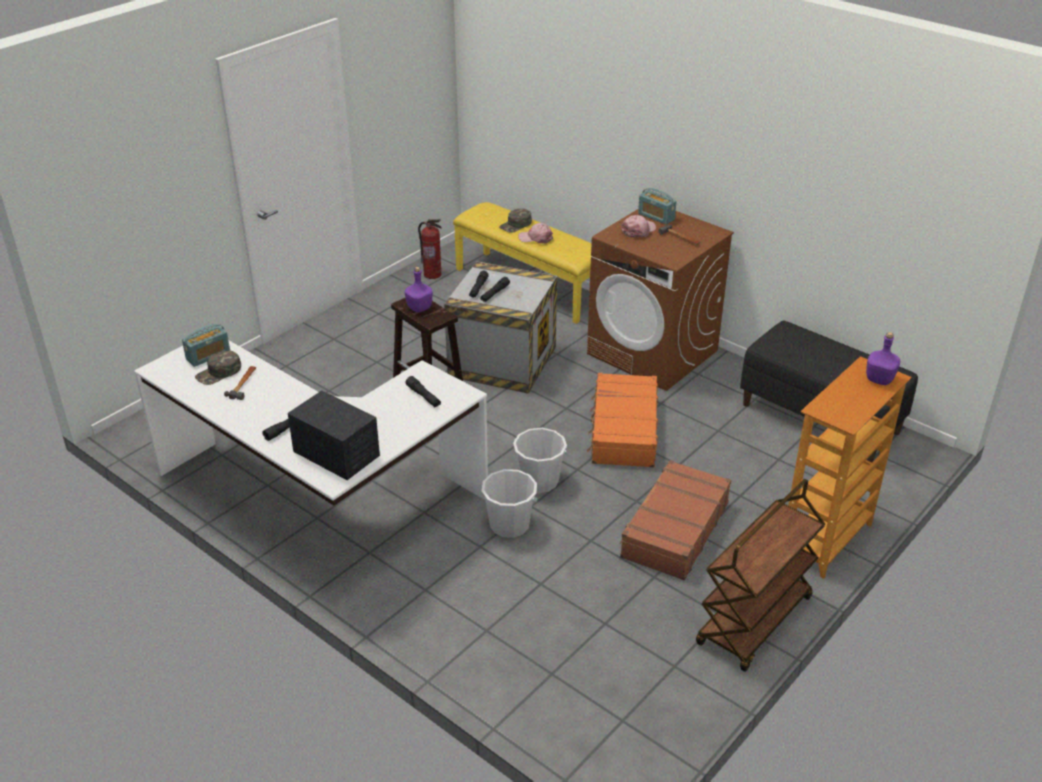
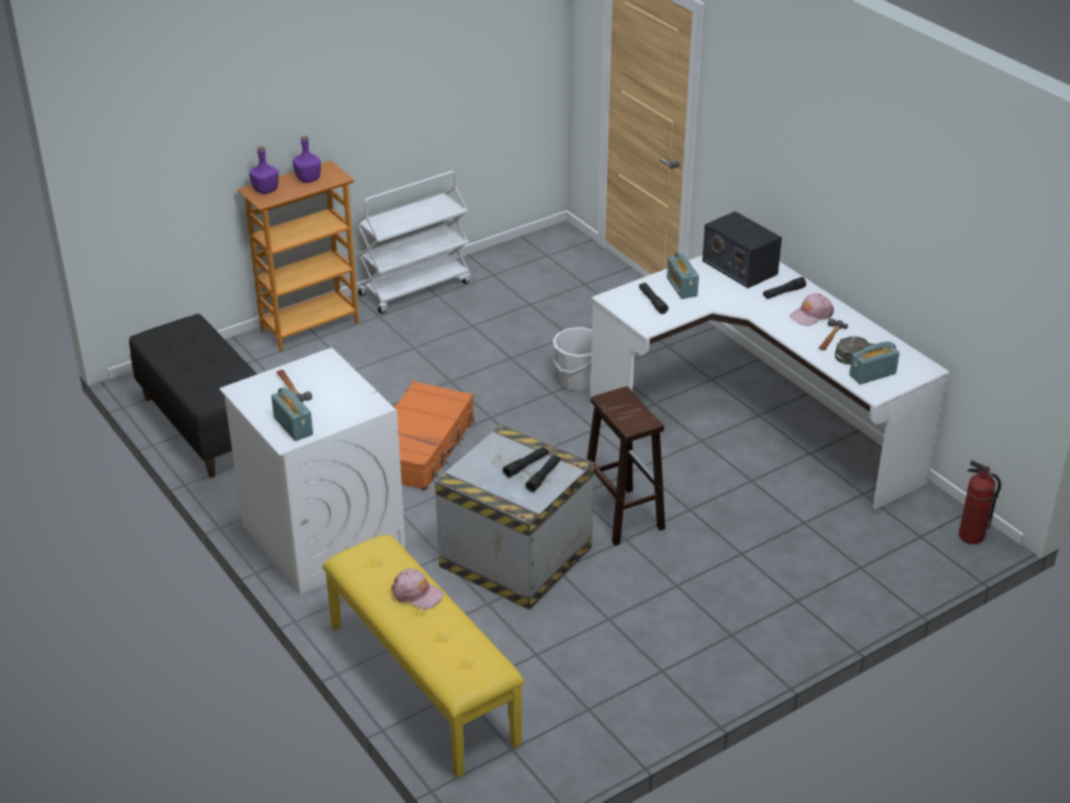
camera: 165 degrees left, 0 degrees up
(397, 418) = (681, 287): none -> radio
(419, 308) = (632, 414): purple bottle -> purple bottle (308, 179)
(432, 274) = (562, 740): fire extinguisher -> fire extinguisher (970, 536)
(516, 225) = (433, 628): green cap -> none
(539, 481) = (533, 412): white bucket -> none
(638, 230) = (332, 408): pink cap -> pink cap (811, 315)
(653, 352) = (322, 536): brown washing machine -> white washing machine
(674, 530) = (433, 354): brown suitcase -> none
(755, 622) = (415, 288): brown cart -> white cart

